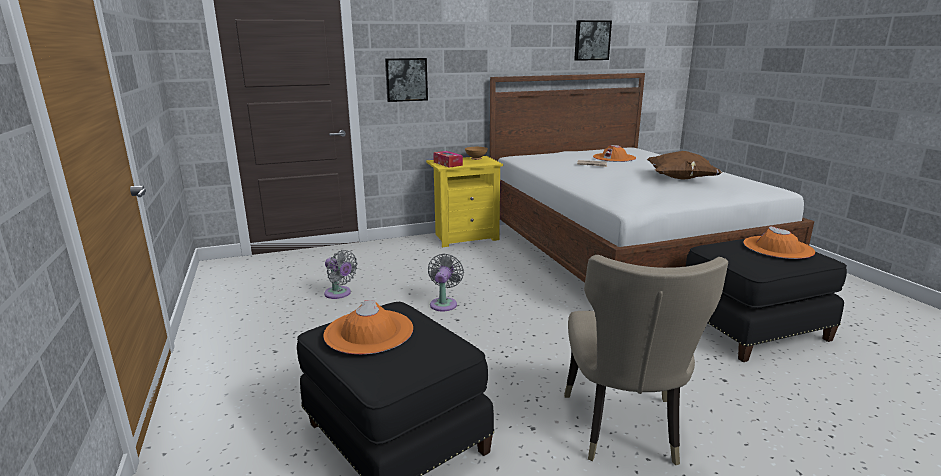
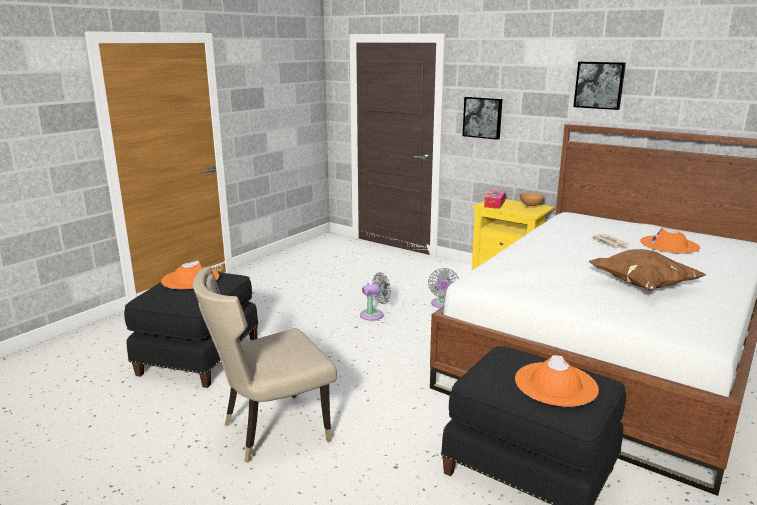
camera: 55 degrees right, 0 degrees up
(339, 294) = (341, 280): grey fan -> grey fan (442, 304)
(591, 40) = (715, 91): picture -> picture (599, 85)

